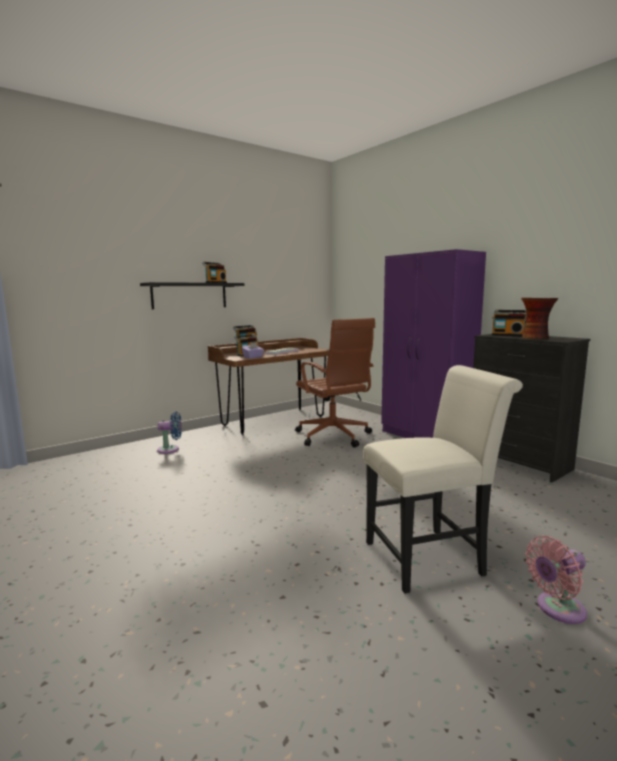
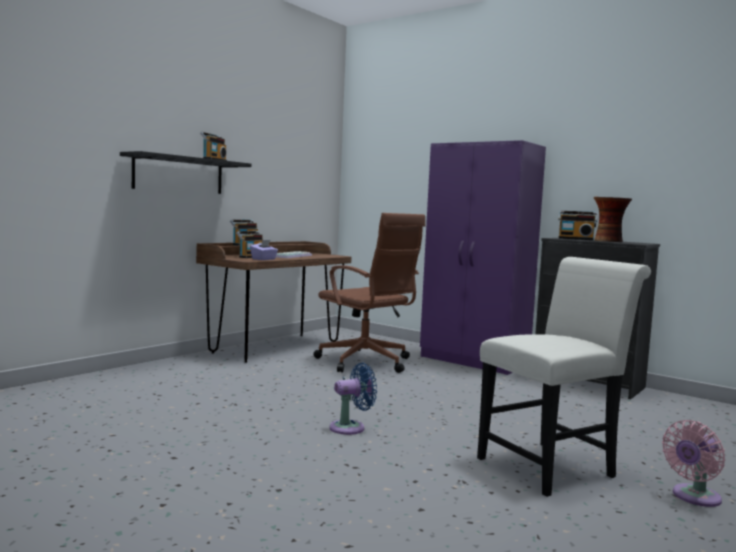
camera: 15 degrees left, 5 degrees down
(170, 449) = (158, 379): blue fan -> blue fan (351, 427)

